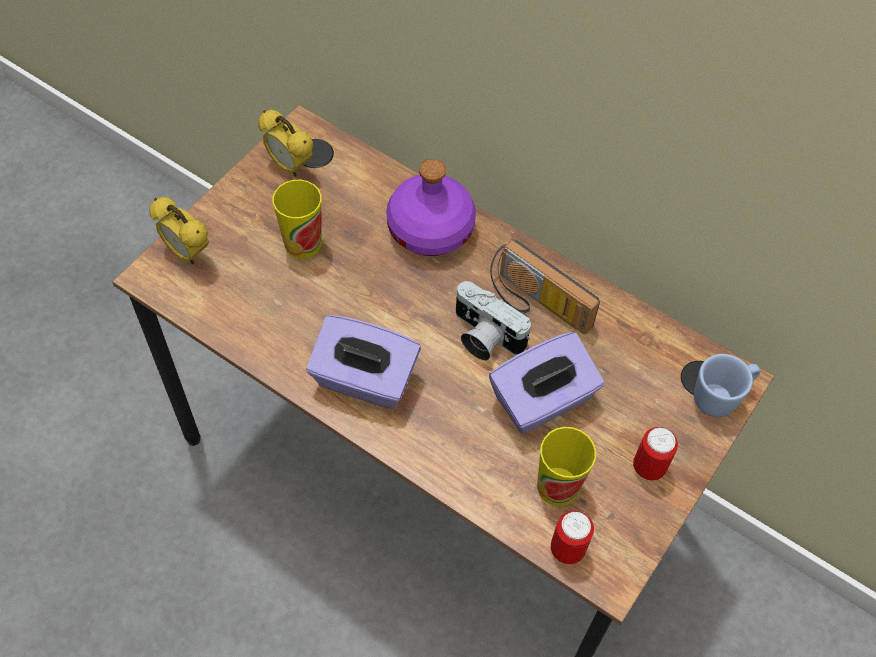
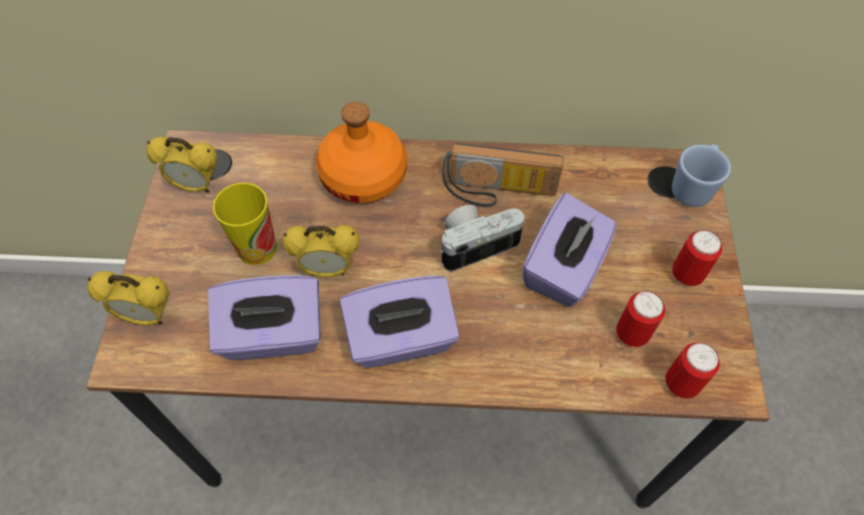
camera: 30 degrees left, 0 degrees up
(268, 320) = (273, 335): none -> purple tissue box
(345, 291) = (328, 270): none -> alarm clock
(431, 228) = (364, 175): purple bottle -> orange bottle
(483, 337) = (476, 243): camera -> camera turned 150 degrees clockwise
(557, 486) = (631, 334): cup -> can

